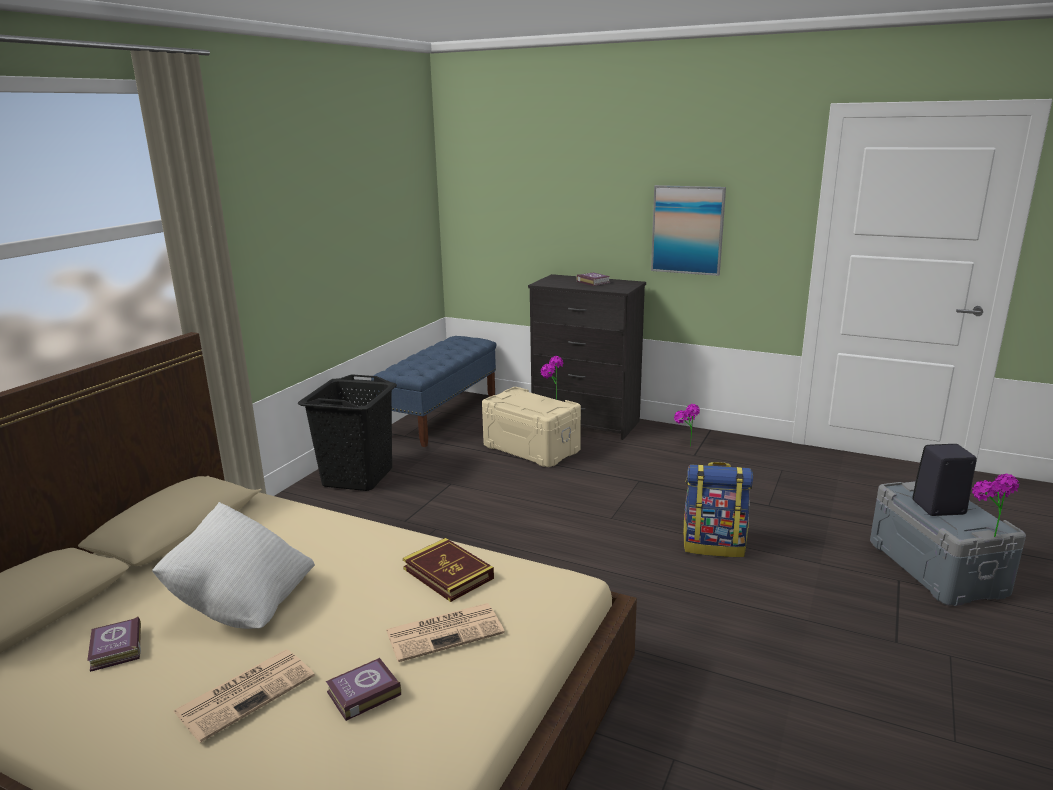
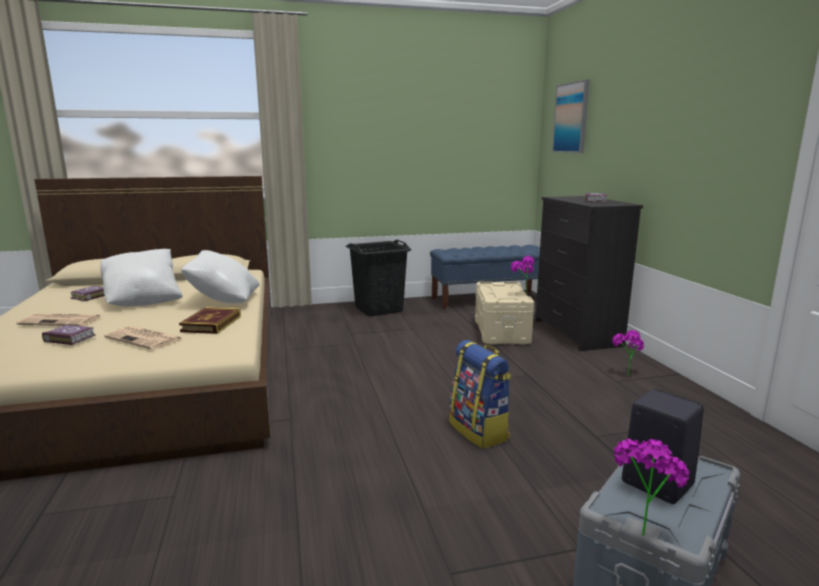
camera: 50 degrees right, 5 degrees down
(354, 544) = (224, 301): none -> white pillow
(687, 230) = (681, 151): picture -> picture (571, 118)

